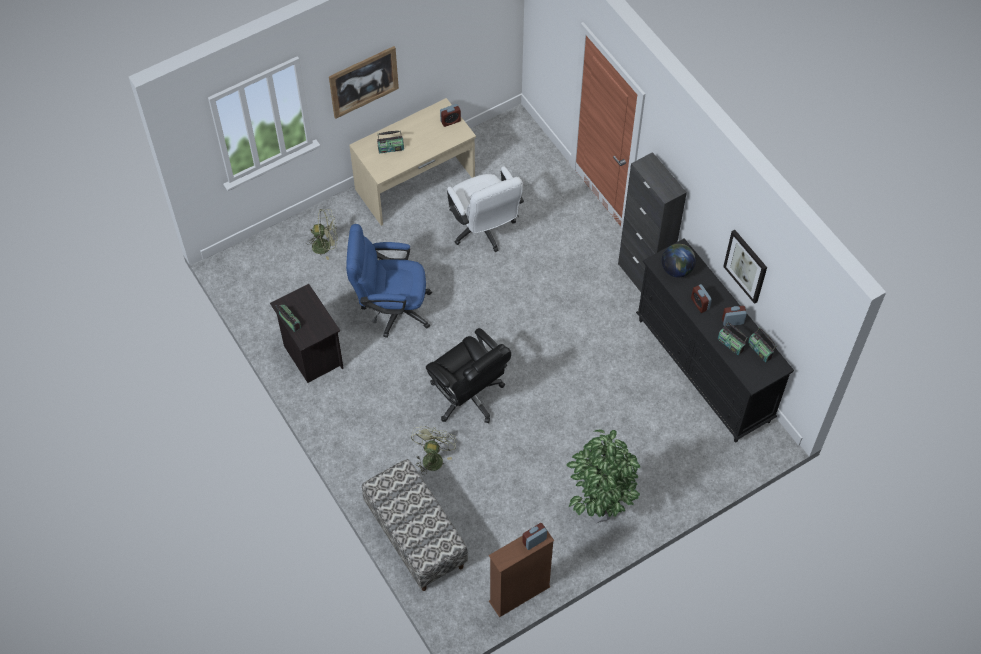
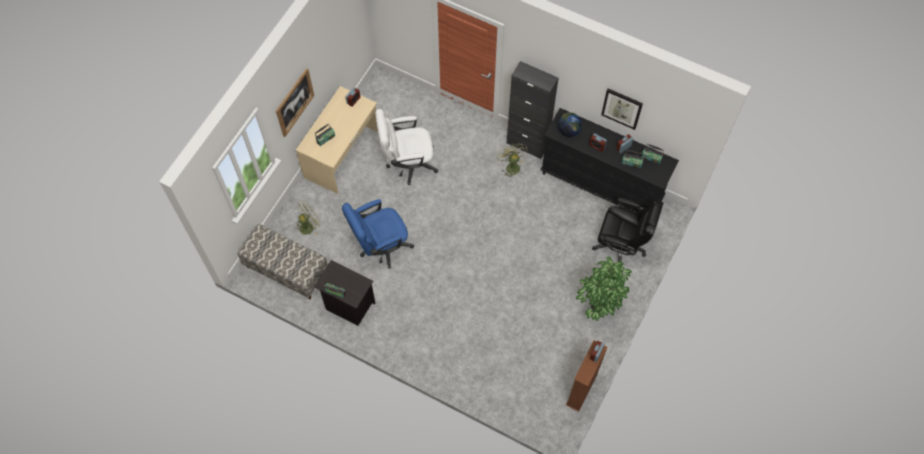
camera: 30 degrees left, 5 degrees up
(415, 536) = (493, 389): bench -> bench (286, 270)
(433, 457) = (471, 331): green fan -> green fan (511, 166)
(468, 396) = (468, 279): black office chair -> black office chair (621, 245)
(484, 230) = (407, 163): white office chair -> white office chair turned 135 degrees clockwise

